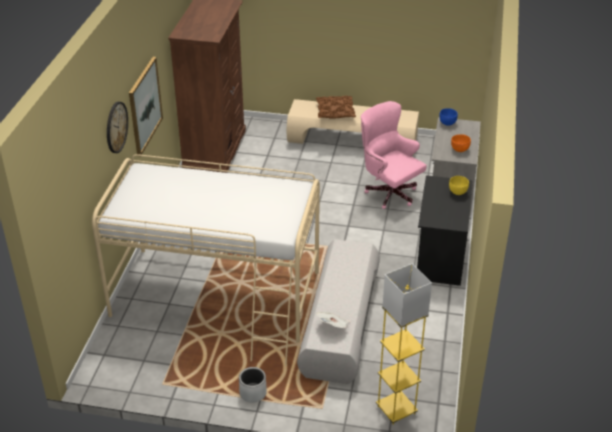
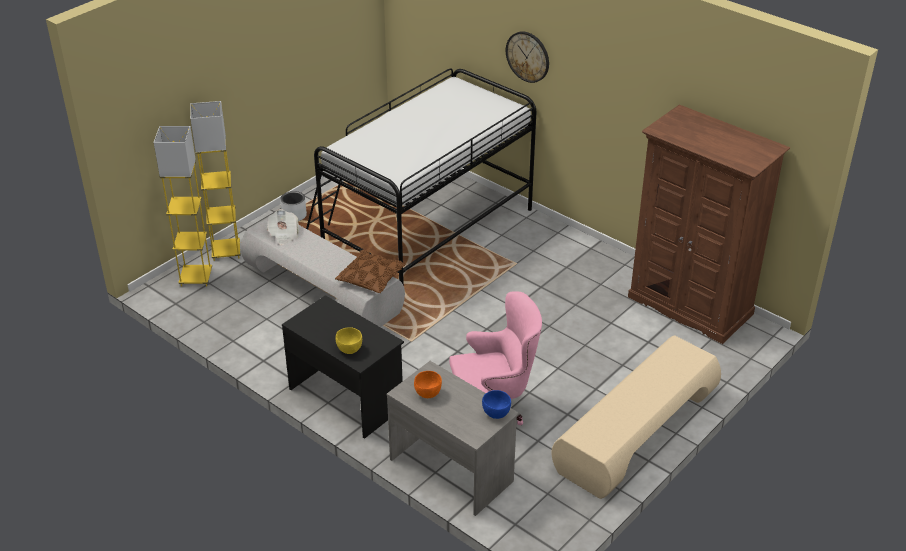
camera: 120 degrees right, 0 degrees up
(145, 106) = (594, 106): picture -> none
(218, 296) = (426, 232): beige bed -> black bed
(335, 112) = (654, 379): brown pillow -> brown pillow (371, 278)
(344, 411) = (226, 252): none -> yellow floor lamp

